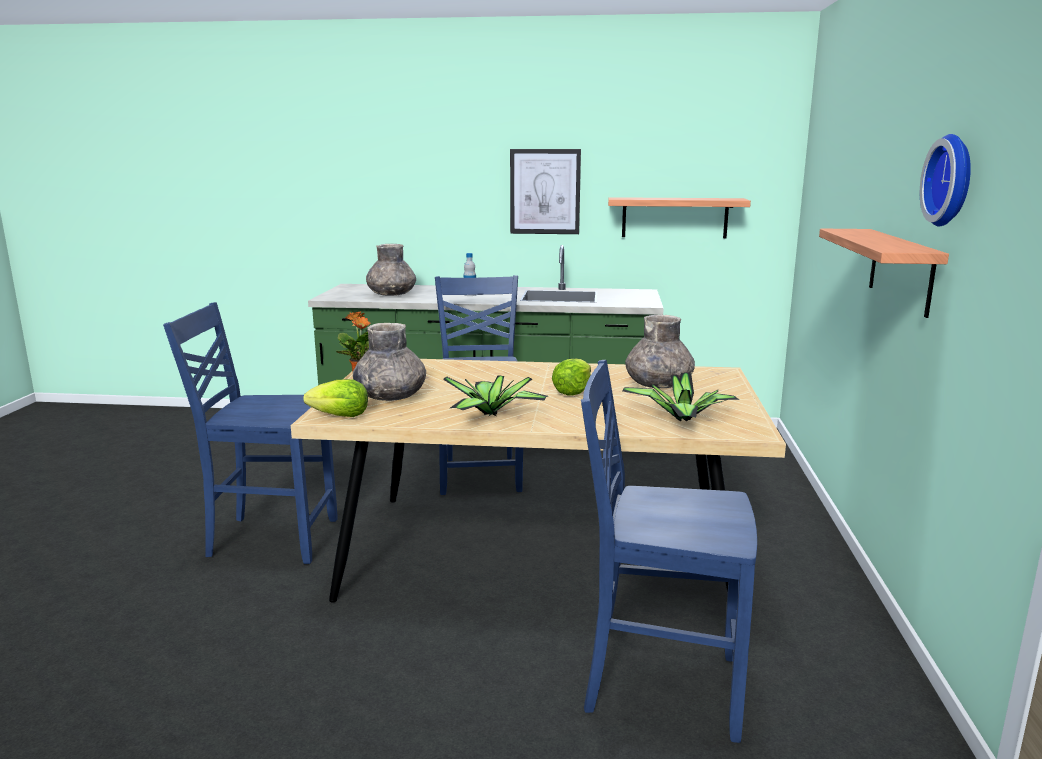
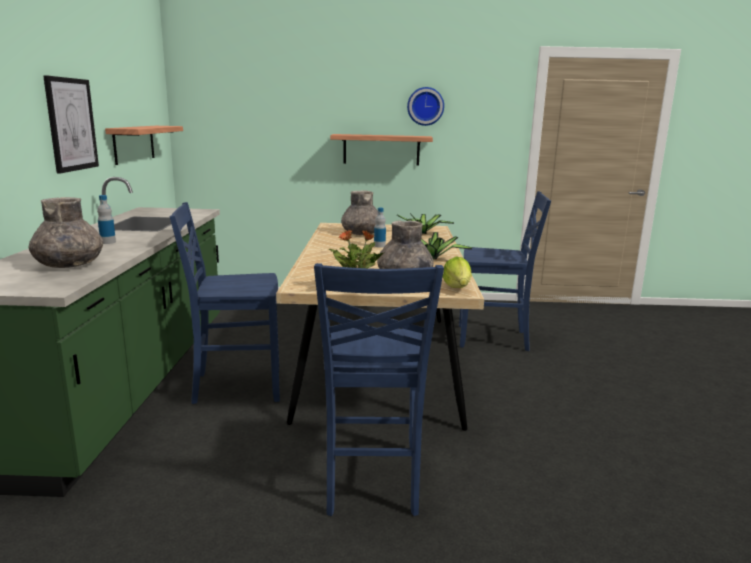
camera: 95 degrees left, 0 degrees up
(572, 392) = (379, 246): lettuce -> bottle
(658, 684) = (494, 339): blue chair -> blue chair turned 90 degrees counterclockwise

